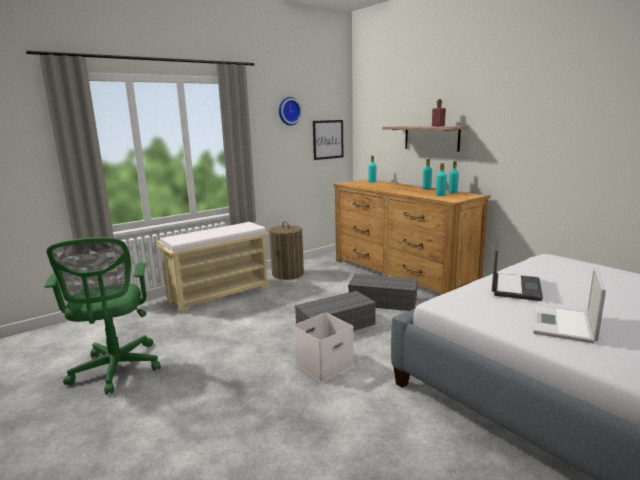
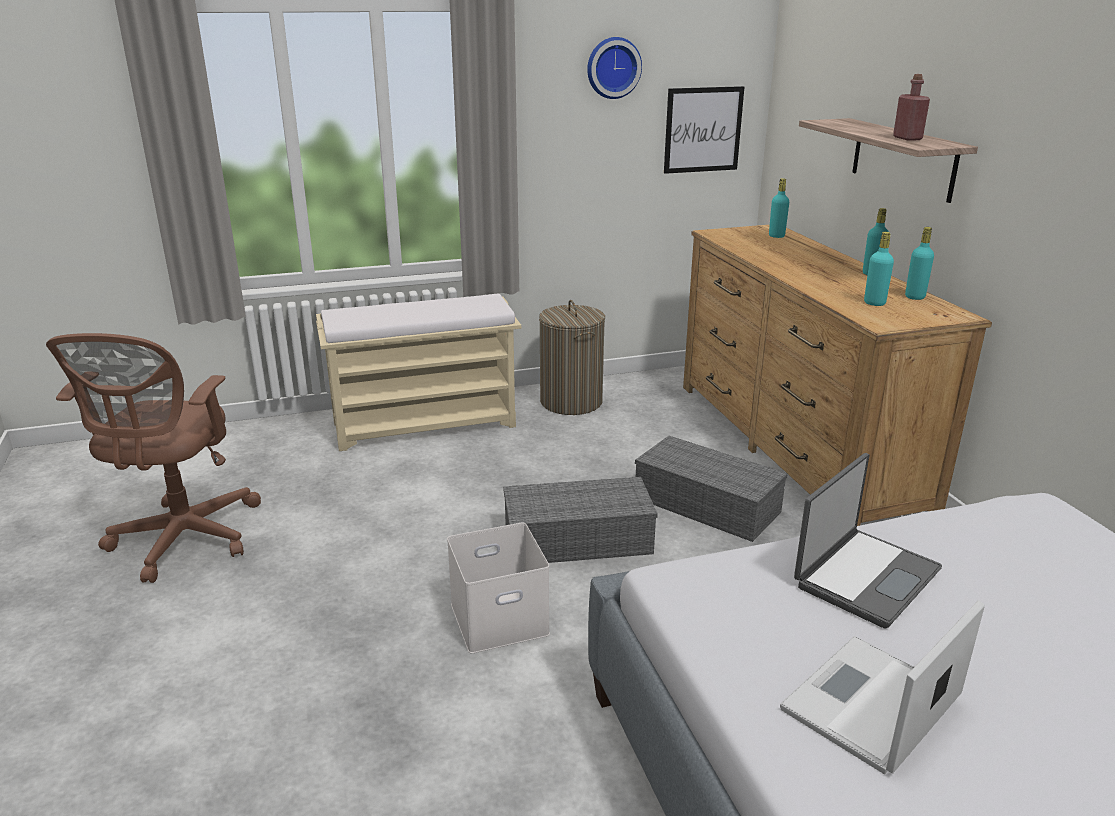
camera: 20 degrees right, 10 degrees up
(116, 370) = (182, 541): green office chair -> brown office chair

